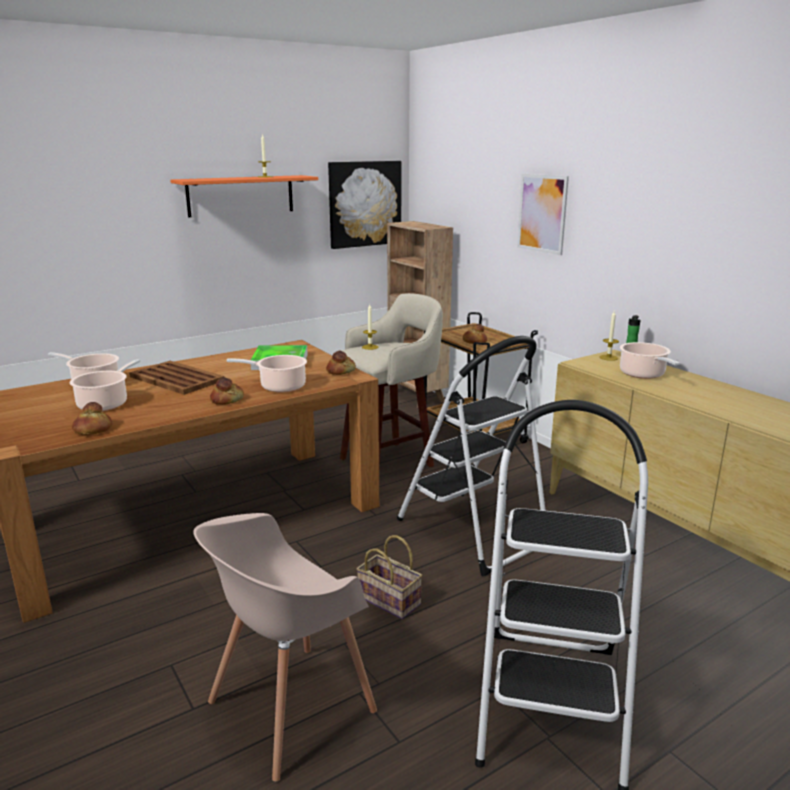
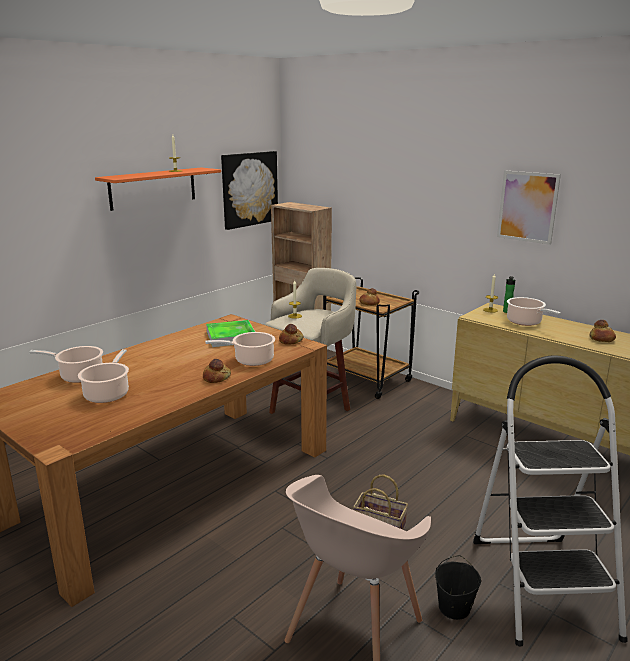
camera: 15 degrees left, 0 degrees up
(93, 430) = (120, 420): bread -> bread (601, 339)
(177, 379) = (153, 362): brown tray -> none
(424, 706) = (454, 608): none -> black bucket
(473, 533) = (412, 462): step ladder -> none
(542, 213) = (417, 196): picture -> picture (527, 207)

